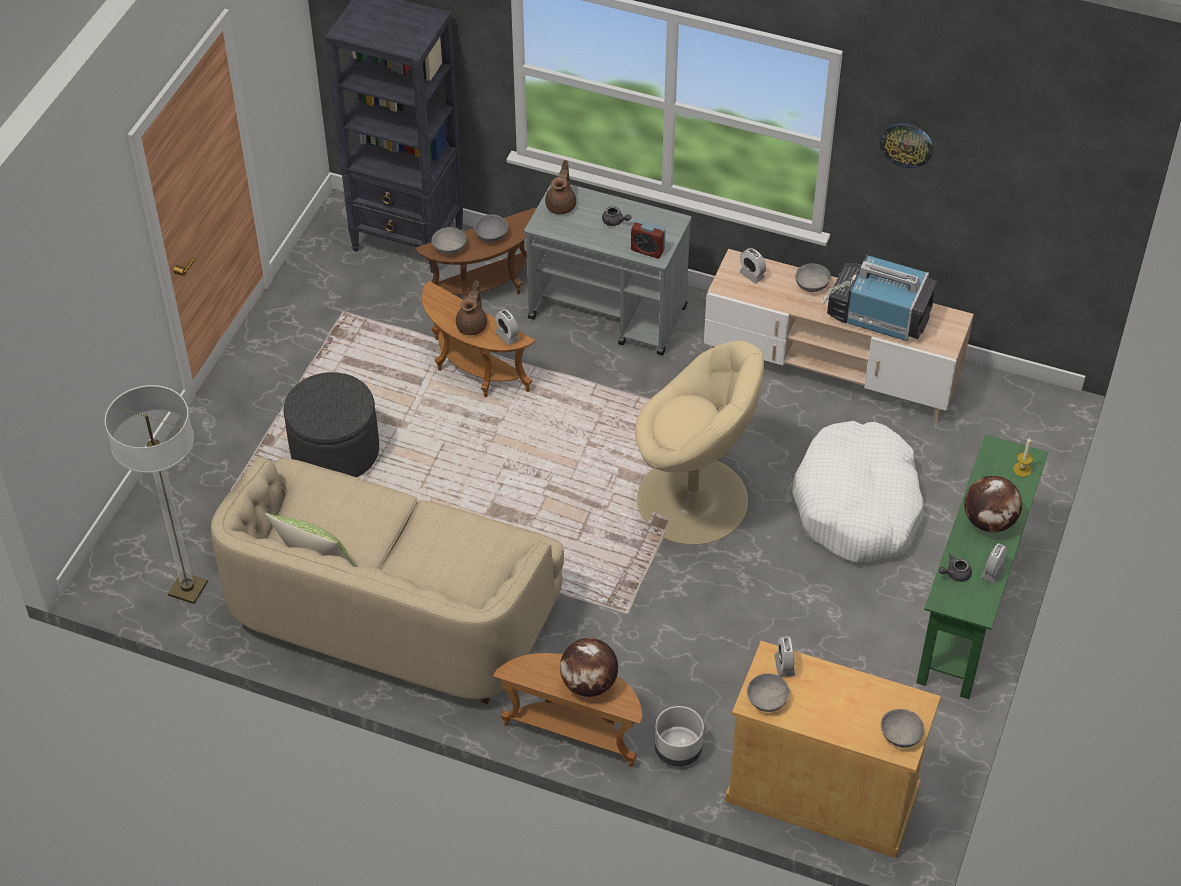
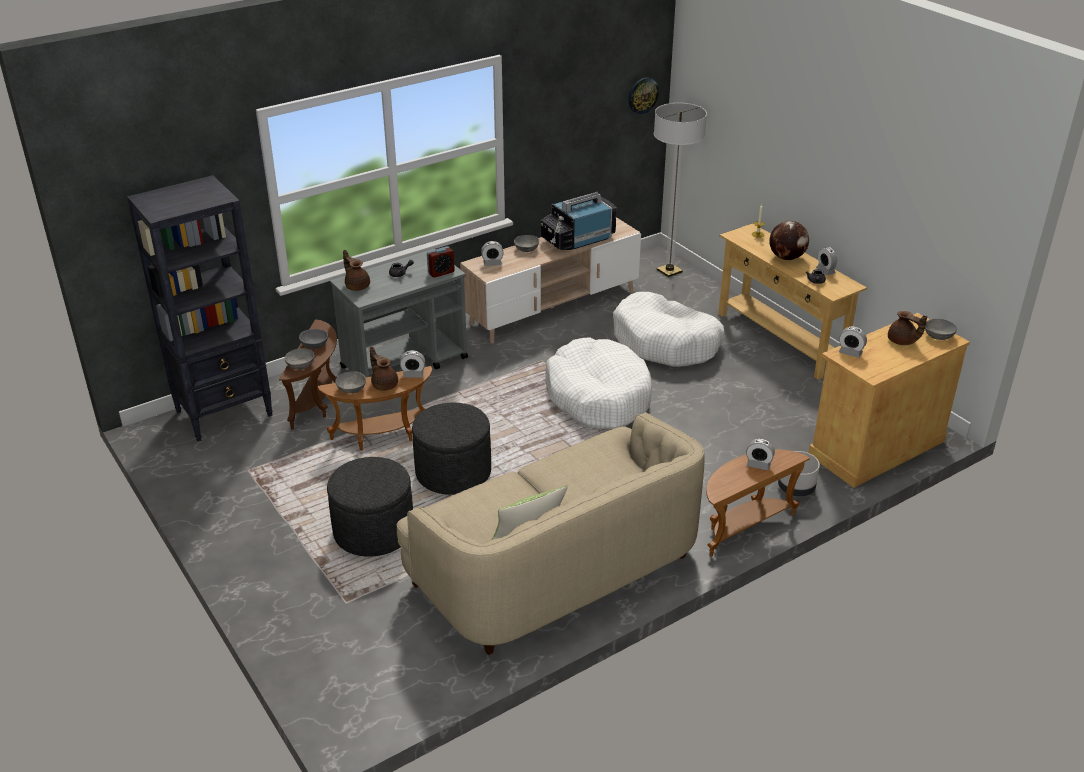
camera: 55 degrees left, 15 degrees down
(188, 589) = (418, 673): floor lamp -> floor lamp (669, 271)
(465, 457) = (453, 472): none -> grey ottoman
(589, 684) = (758, 465): globe -> alarm clock
(694, 500) = (598, 396): beige armchair -> white dog bed
(767, 699) = (873, 369): grey bowl -> grey bowl (351, 388)
(854, 704) = (902, 341): none -> brown teapot
(906, 144) = (547, 110): wall clock -> wall clock (642, 95)
(970, 609) = (780, 340): green console table -> beige console table

